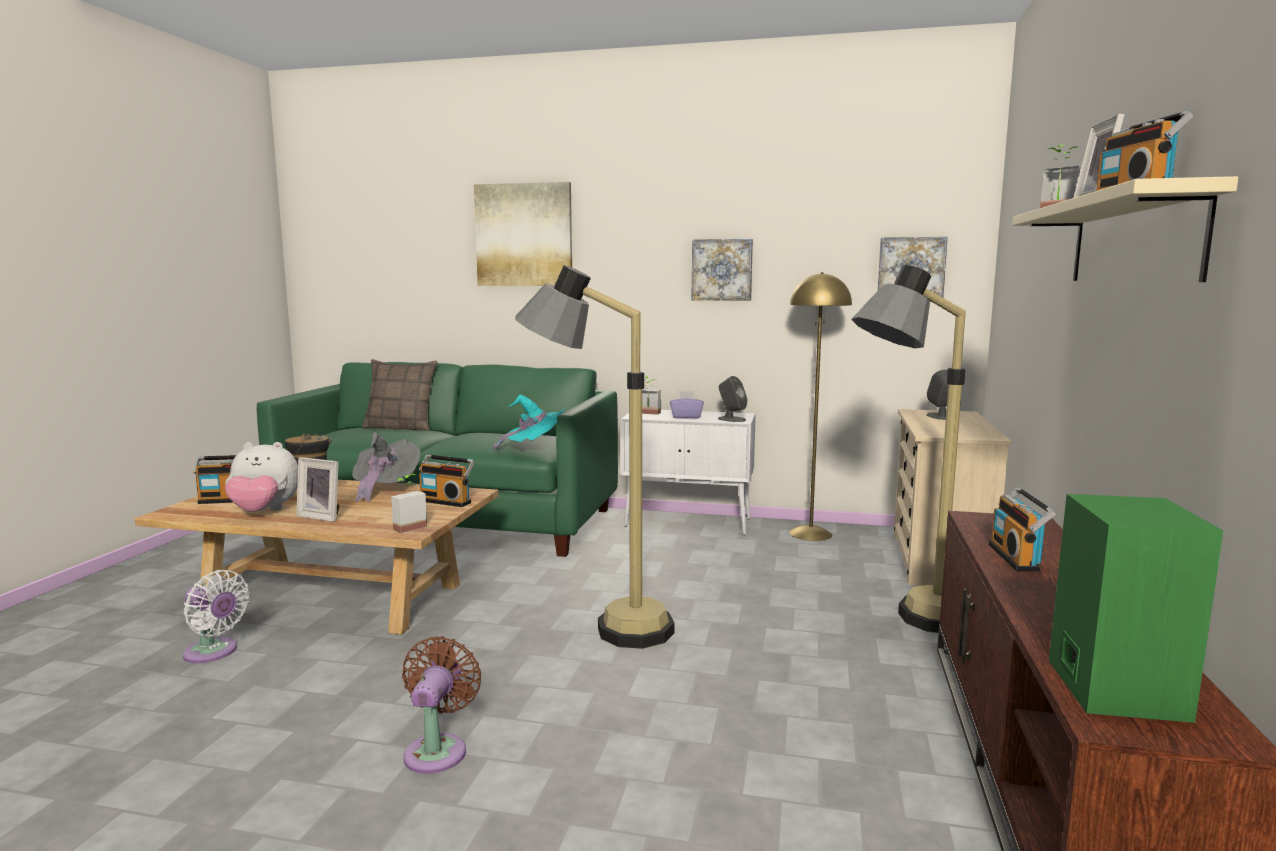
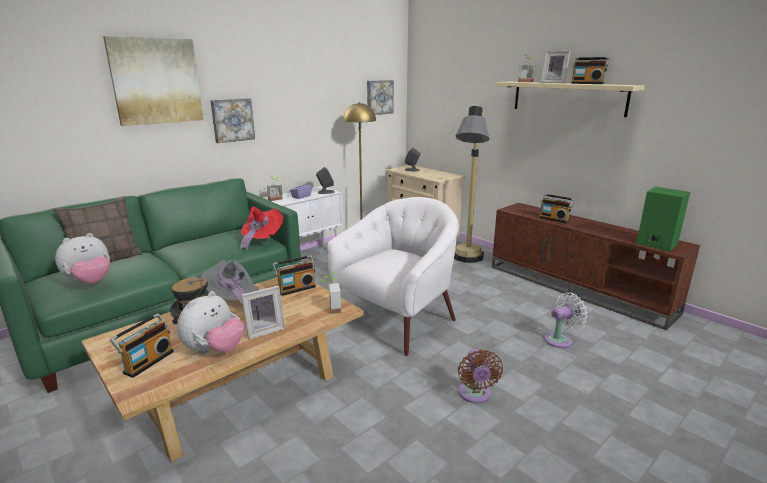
camera: 55 degrees left, 10 degrees up
(213, 653) = (265, 461): white fan -> white fan (560, 339)
(344, 436) = (90, 282): none -> plush toy
(438, 750) = (475, 395): brown fan -> brown fan turned 135 degrees counterclockwise
(534, 448) = (261, 240): turquoise hat -> red hat
(600, 628) = (397, 319): floor lamp -> white armchair
(722, 270) = (296, 102): picture -> picture (232, 120)

